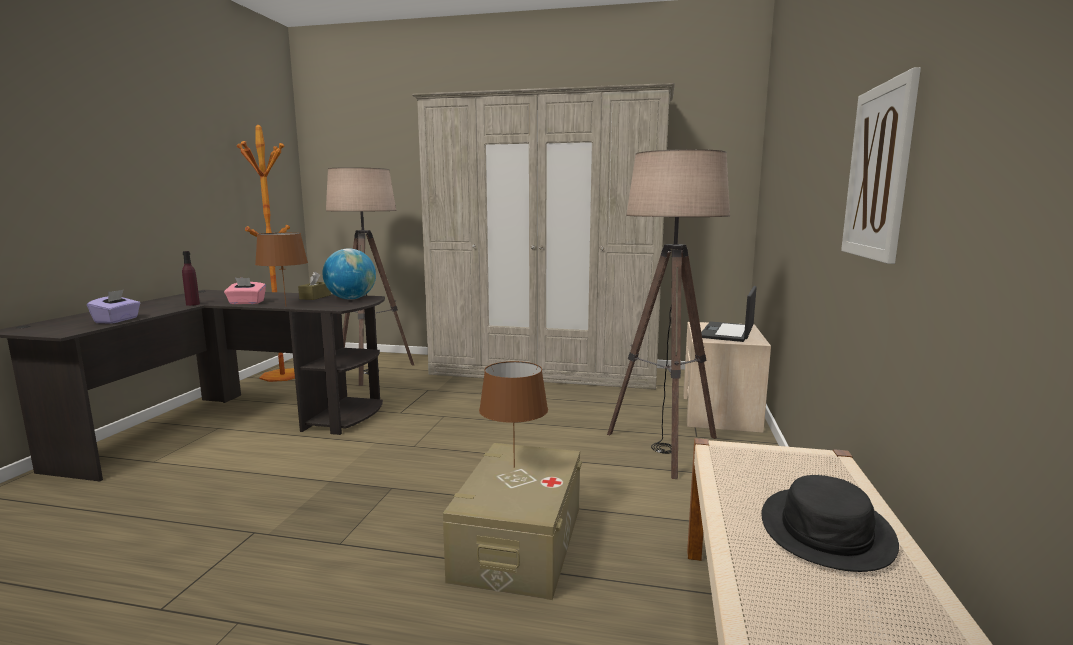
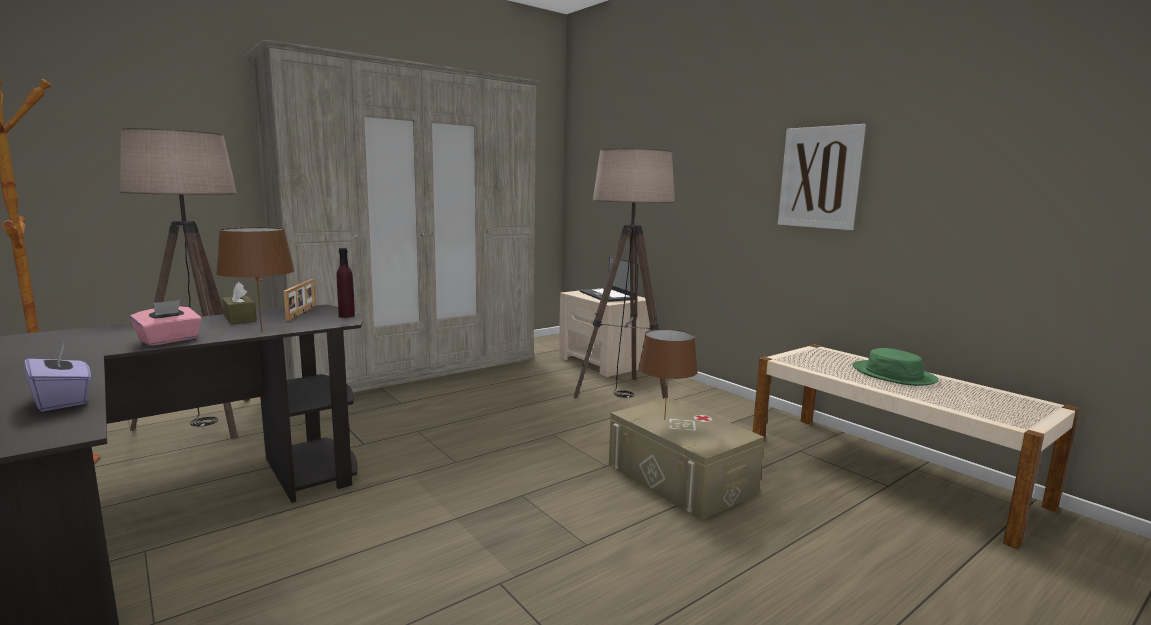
camera: 50 degrees left, 0 degrees up
(193, 304) = (75, 358): purple bottle -> purple bottle (346, 315)
(351, 299) = (303, 312): globe -> picture frame
(826, 530) = (893, 374): black hat -> green hat

